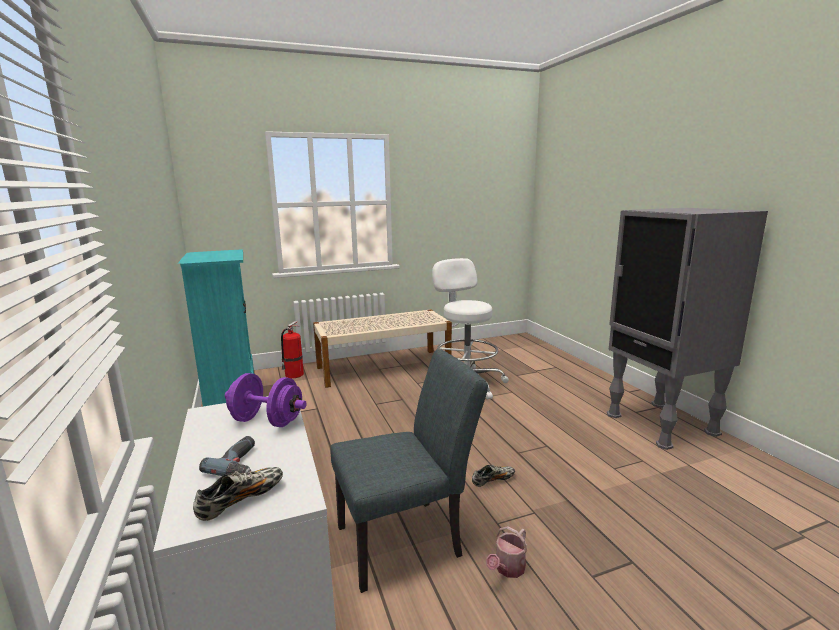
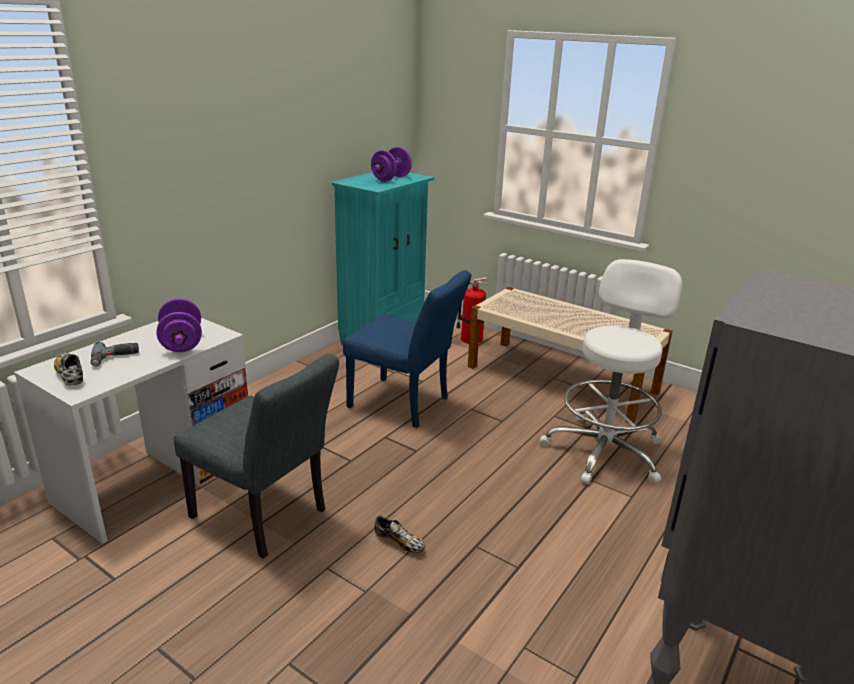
camera: 55 degrees right, 10 degrees up
(217, 254) = (391, 178): none -> purple dumbbell
(241, 500) = (70, 375): shoe -> shoe turned 135 degrees counterclockwise
(336, 424) = (405, 404): none -> blue chair
(507, 569) = (263, 595): watering can -> none

